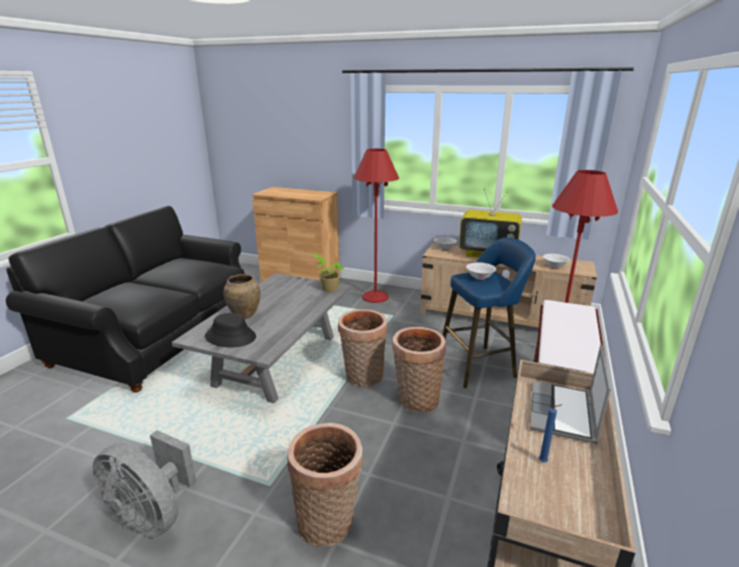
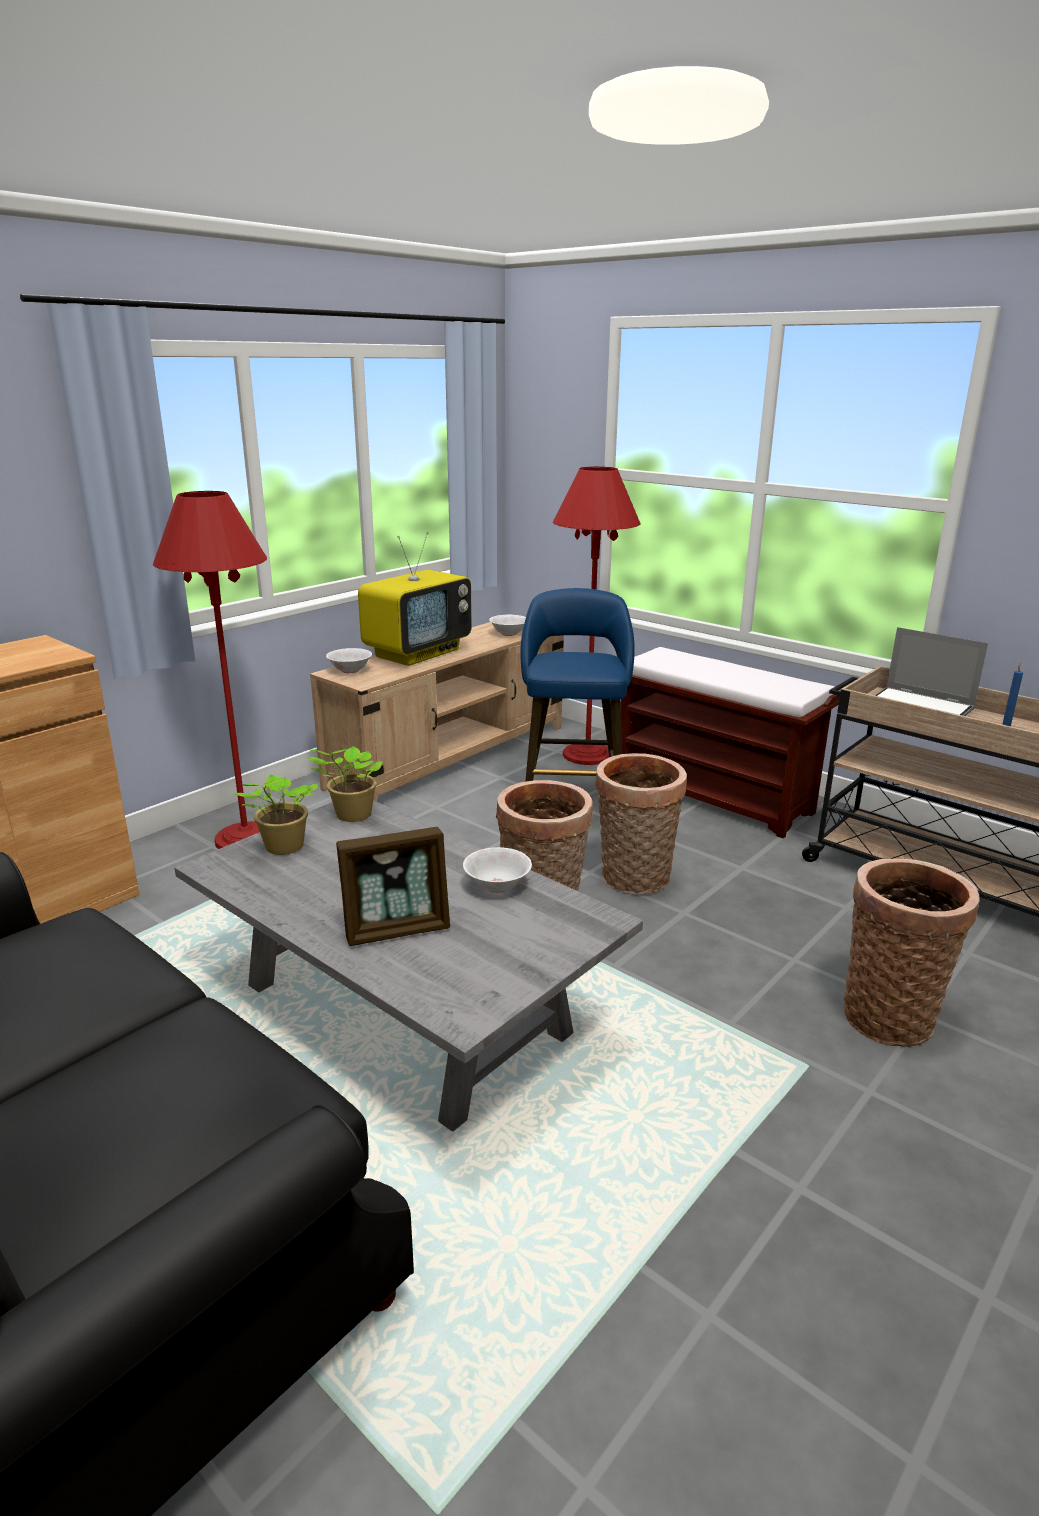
camera: 70 degrees left, 0 degrees up
(153, 515) = (870, 1238): grey fan -> none
(231, 336) = (497, 956): black hat -> none
(245, 315) = (397, 930): brown vase -> picture frame
(296, 284) = (282, 848): none -> potted plant
(480, 277) = (569, 661): white bowl -> white bowl (497, 885)

